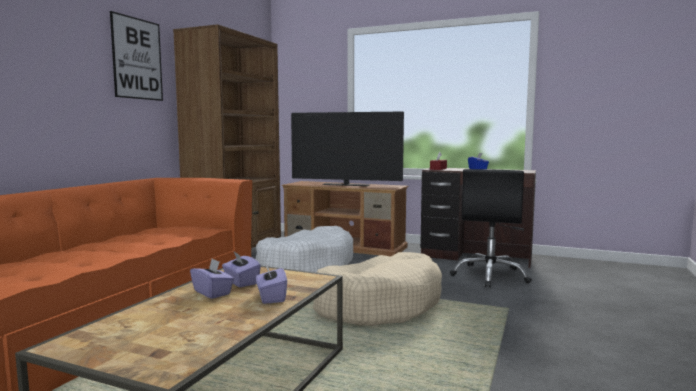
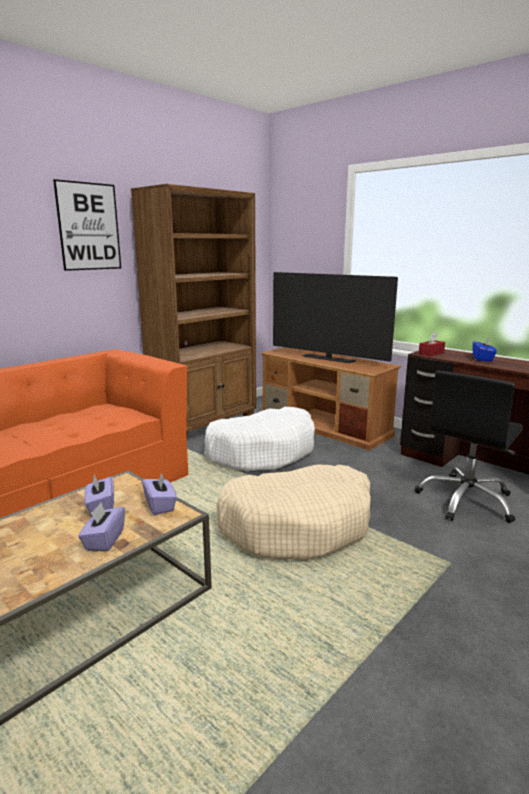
camera: 20 degrees right, 10 degrees up
(212, 292) = (61, 520): purple tissue box -> purple tissue box (160, 505)

